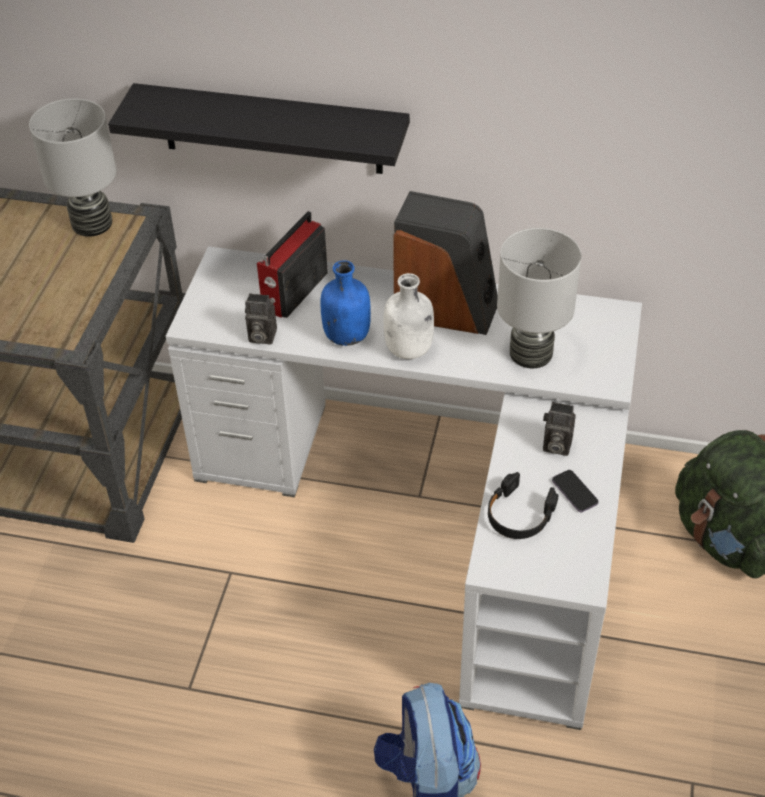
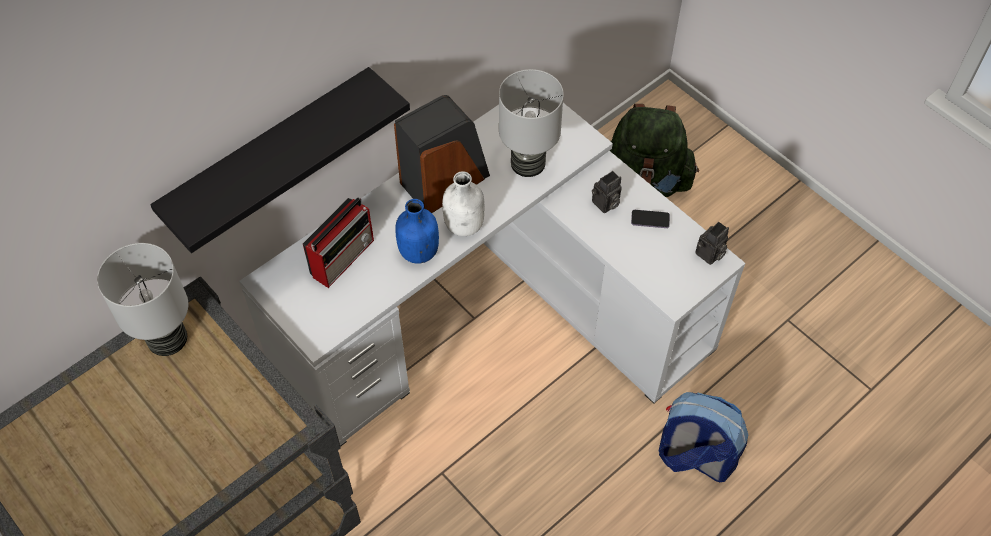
camera: 55 degrees left, 10 degrees up
(260, 336) = (371, 303): camera -> camera (709, 255)
(293, 292) = (343, 257): radio -> radio turned 120 degrees counterclockwise
(519, 515) = (644, 259): black headphones -> none

